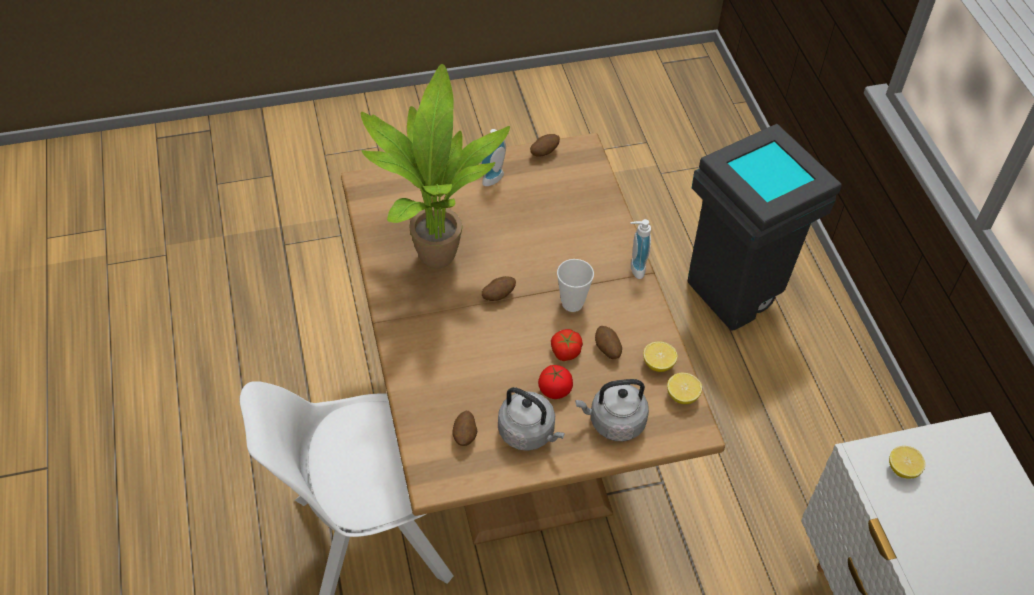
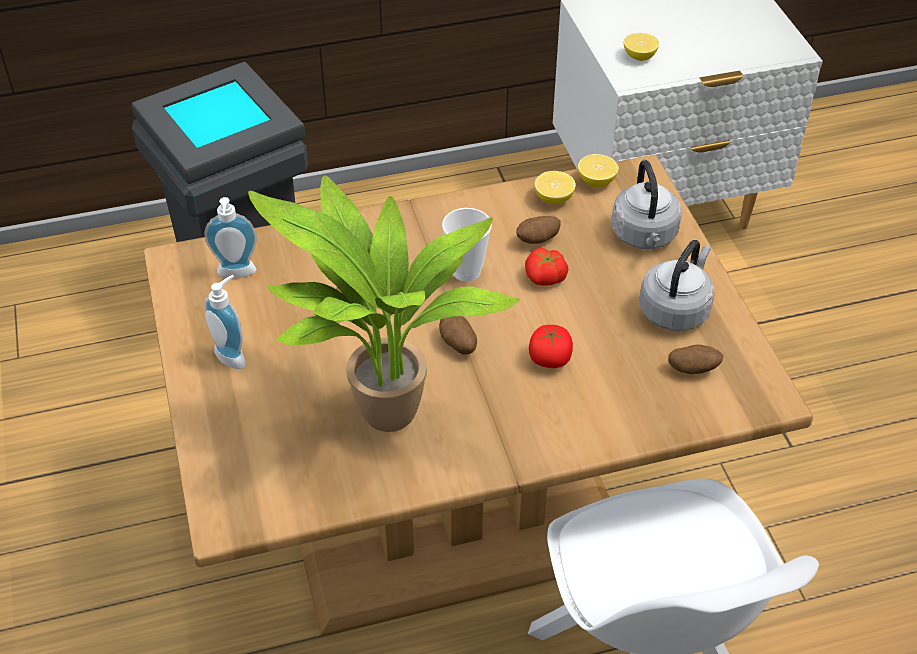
camera: 90 degrees left, 5 degrees down
(544, 152) = (180, 301): potato -> none
(555, 390) = (606, 287): tomato -> tomato (549, 359)
(634, 268) = (404, 215): soap dispenser -> soap dispenser (236, 275)

